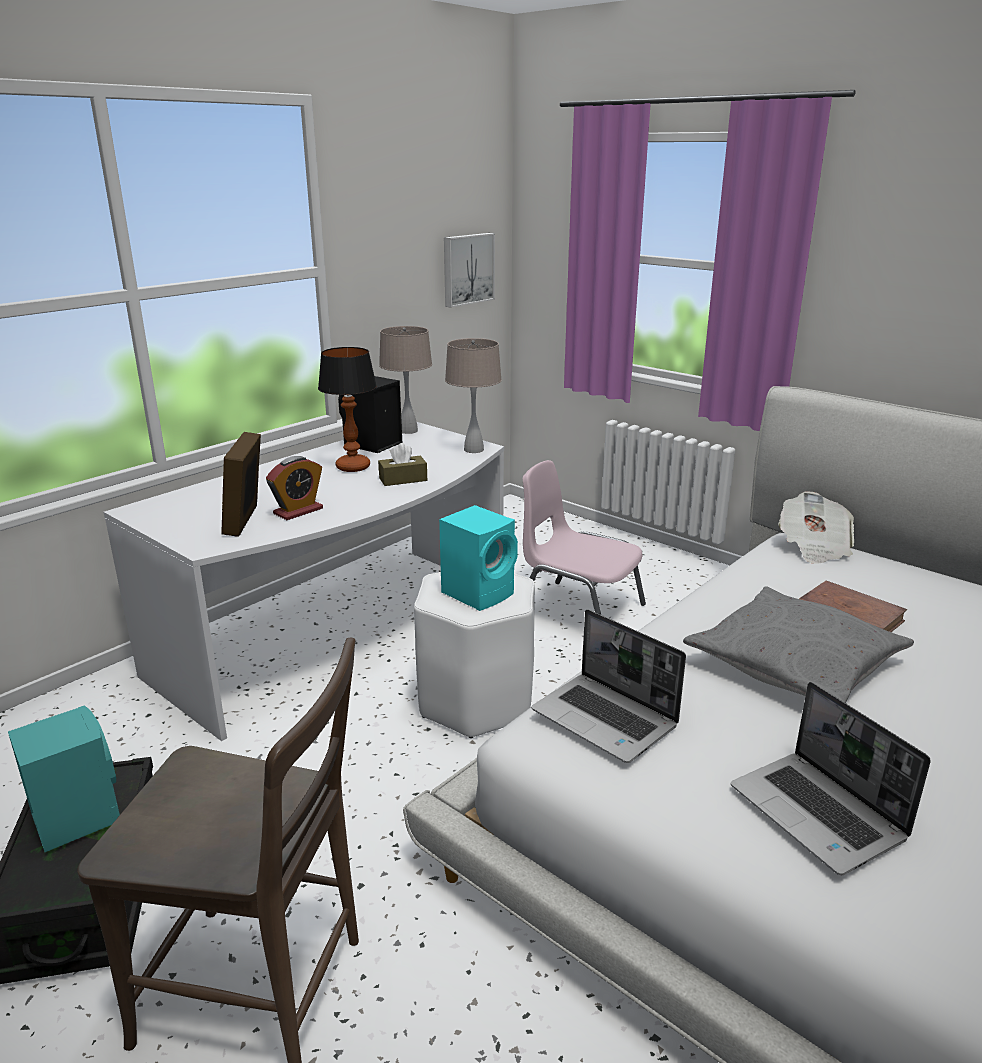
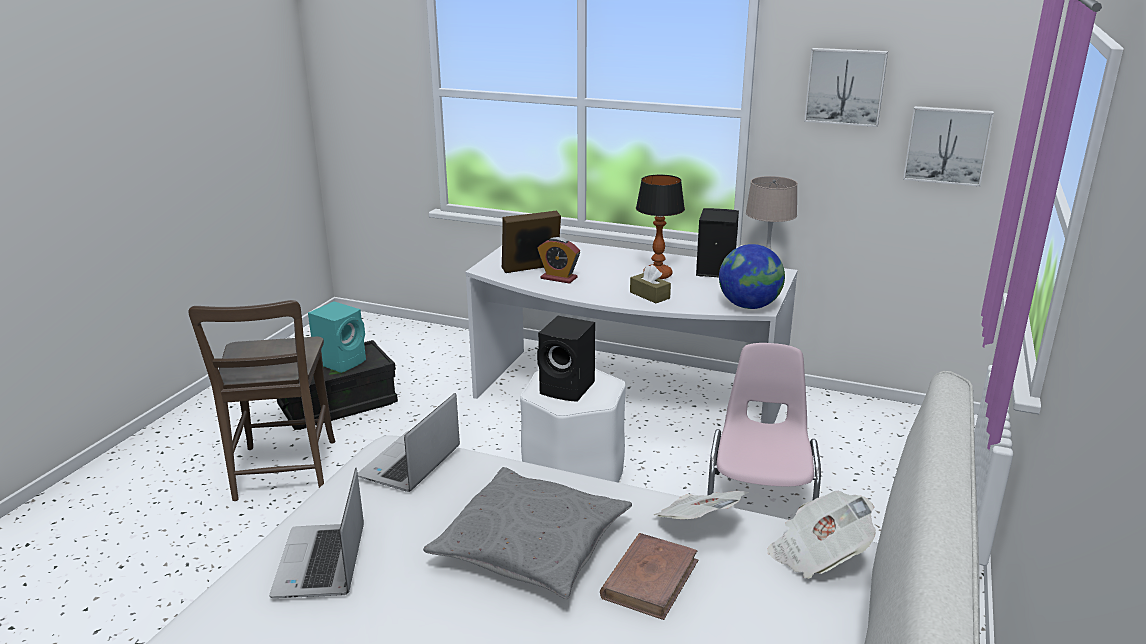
camera: 70 degrees right, 0 degrees up
(396, 226) = (845, 86): none -> picture
(473, 449) = (749, 306): beige table lamp -> globe
(480, 593) = (569, 389): turquoise speaker -> black speaker
(766, 580) = (698, 524): none -> newspaper
(819, 814) = (322, 563): laptop -> laptop turned 45 degrees counterclockwise

